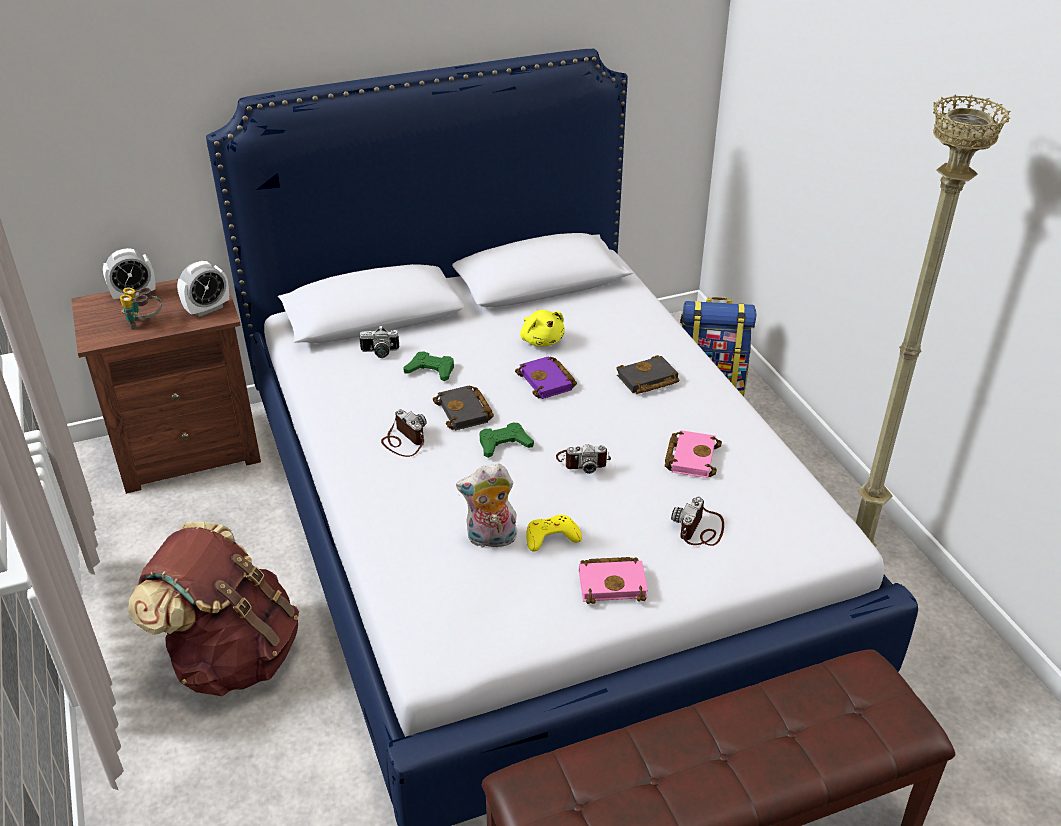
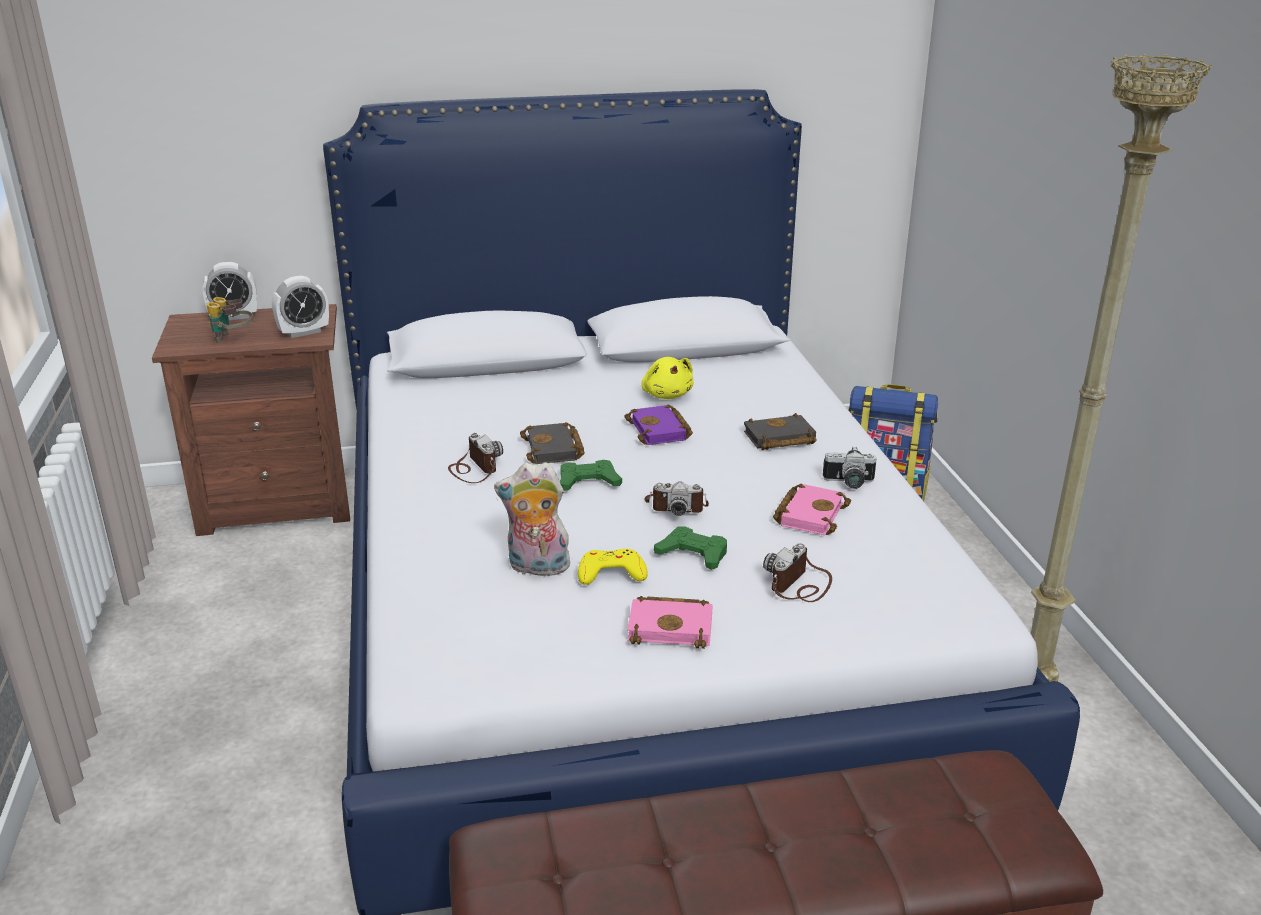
camera: 10 degrees right, 10 degrees down
(232, 656) = (246, 704): brown backpack -> none
(380, 353) = (480, 391): camera -> camera (849, 483)
(431, 370) = (530, 411): green game controller -> green game controller (693, 554)

